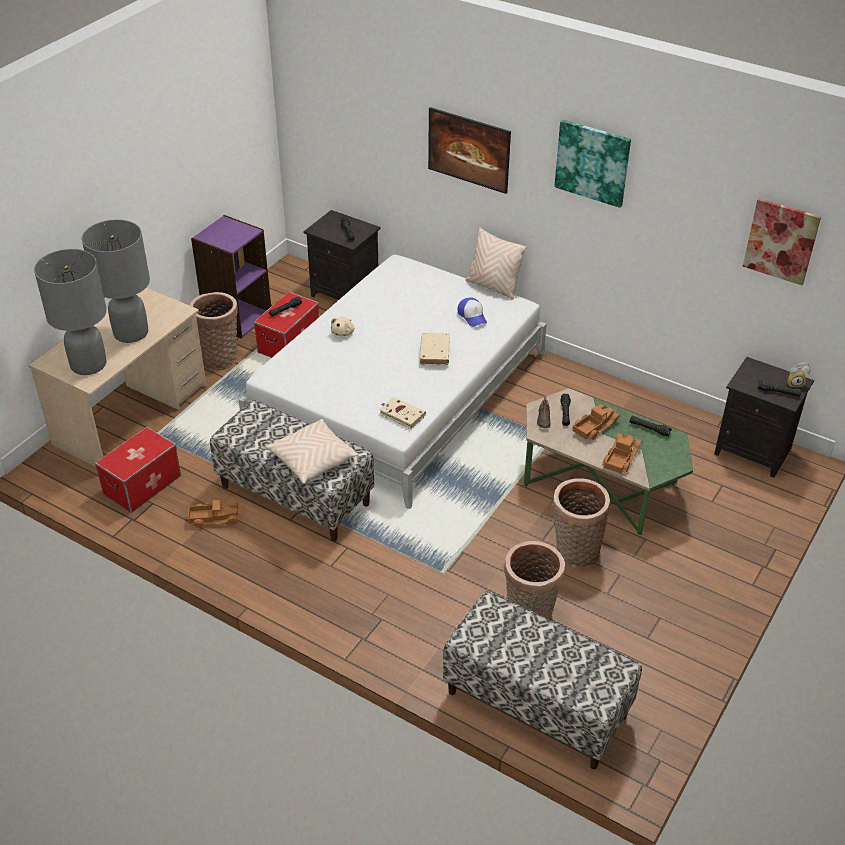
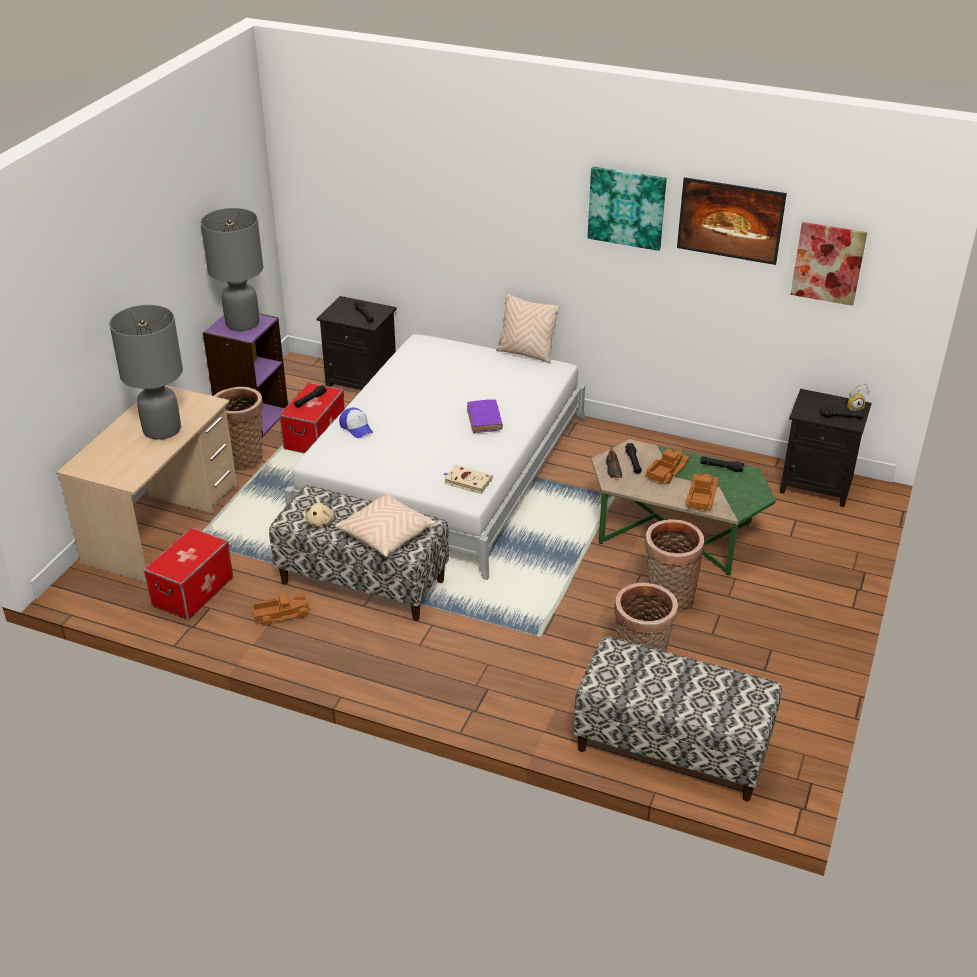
camera: 10 degrees left, 5 degrees down
(89, 364) = (124, 465): grey table lamp -> grey table lamp (243, 323)
(343, 332) = (383, 411): beige plush toy -> beige plush toy (320, 522)
(434, 353) = (484, 420): beige book -> purple book
(468, 165) = (492, 227): picture -> picture (728, 238)
(472, 316) = (513, 382): cap -> cap (356, 427)

